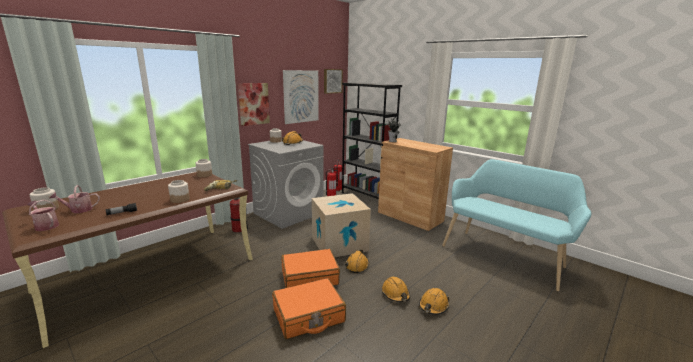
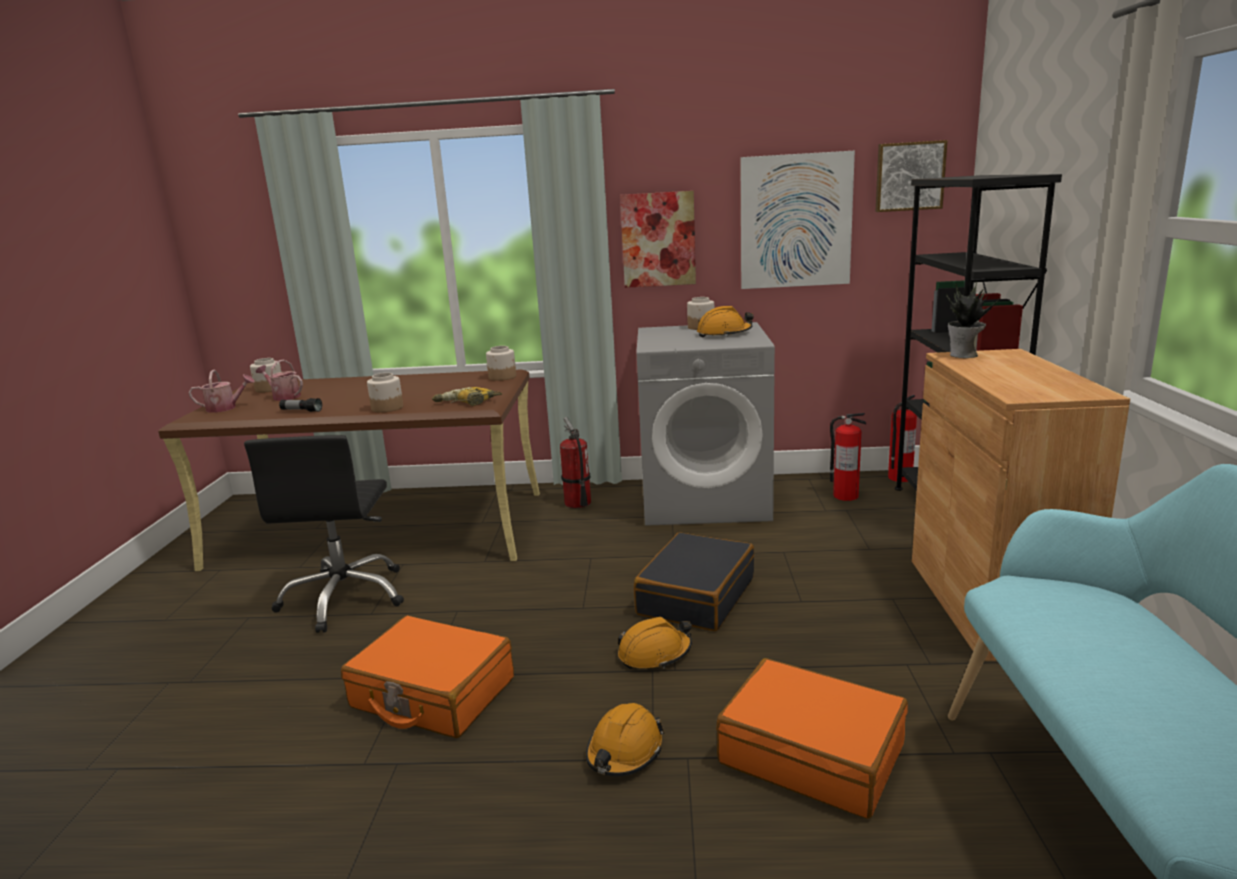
camera: 50 degrees right, 0 degrees up
(45, 226) = (226, 408): watering can -> watering can turned 90 degrees clockwise
(192, 308) = (345, 597): none -> black office chair
(309, 277) = (541, 632): orange suitcase -> orange suitcase (812, 753)
(339, 244) = (695, 596): cardboard box -> black suitcase
(433, 306) = (654, 829): orange hard hat -> none

